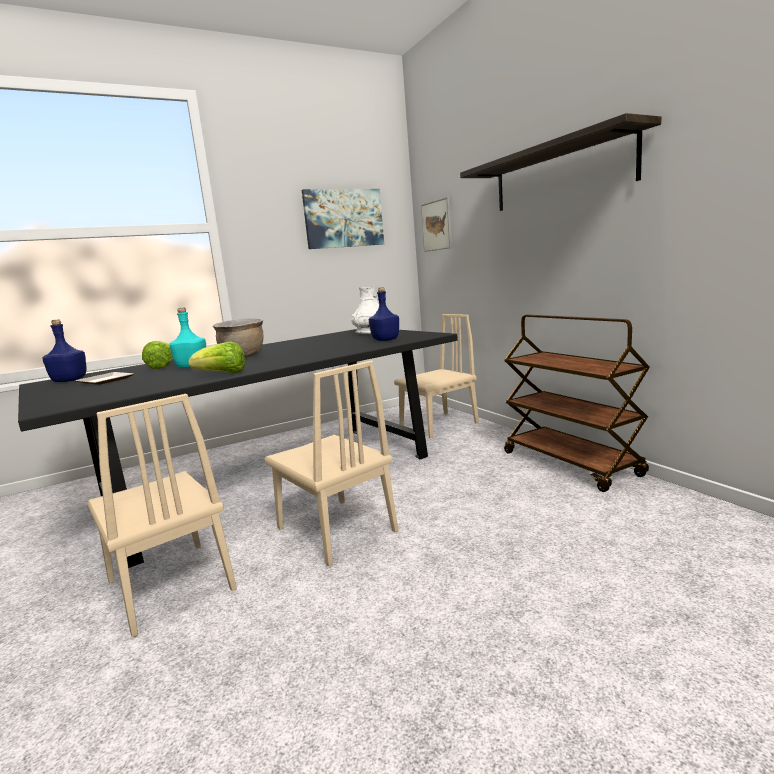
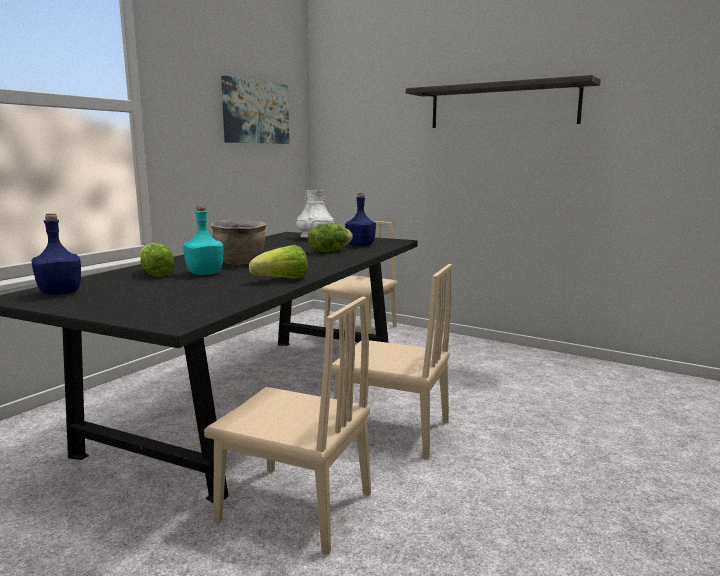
camera: 30 degrees left, 0 degrees up
(103, 381) = (127, 291): plate -> none
(341, 346) = (329, 251): none -> lettuce
(436, 225) = (346, 131): picture -> none
(571, 464) = (514, 353): brown cart -> none

